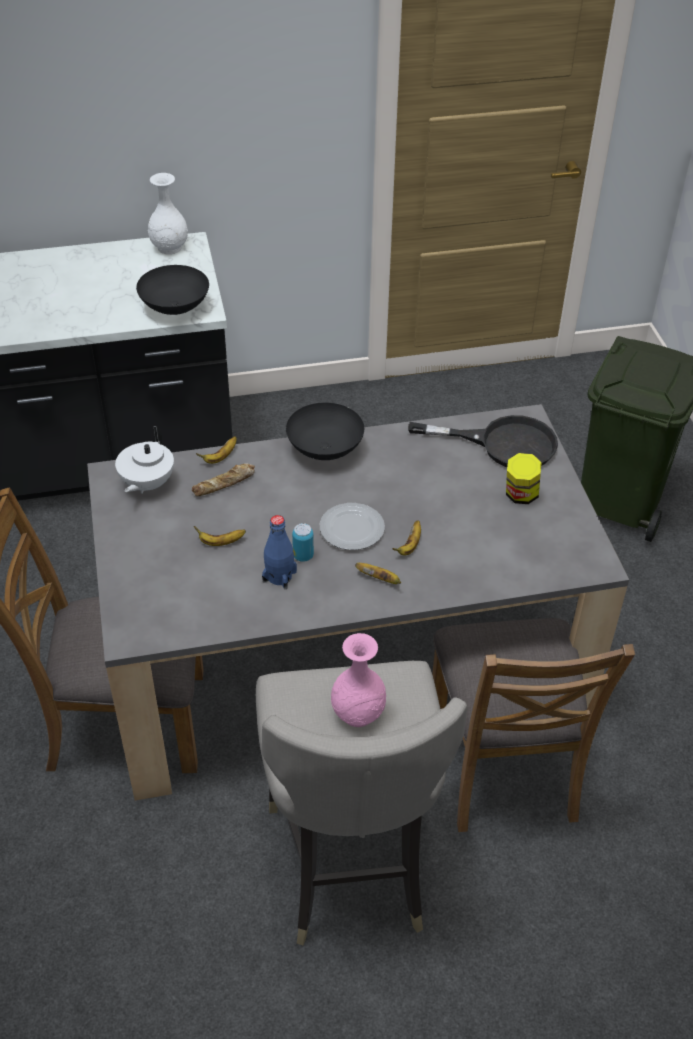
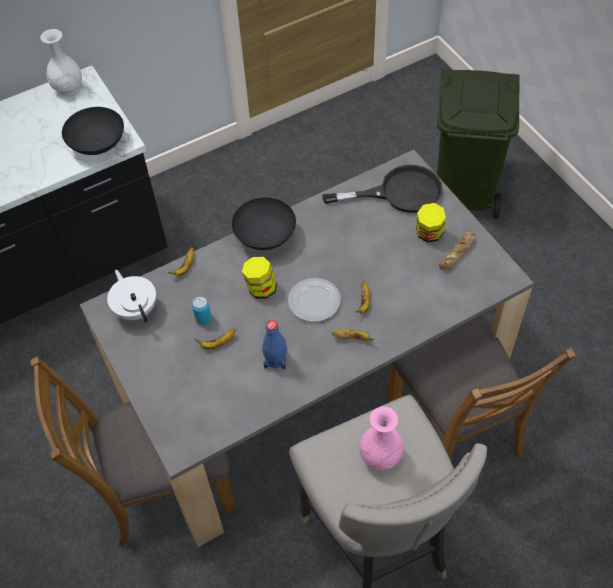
camera: 15 degrees left, 10 degrees up
(146, 484) = (136, 309): white teapot -> white teapot turned 150 degrees clockwise
(225, 484) = (199, 290): bread -> bread (458, 253)
(296, 500) = (261, 288): none -> jar
(303, 555) = (286, 336): can -> can (203, 319)

